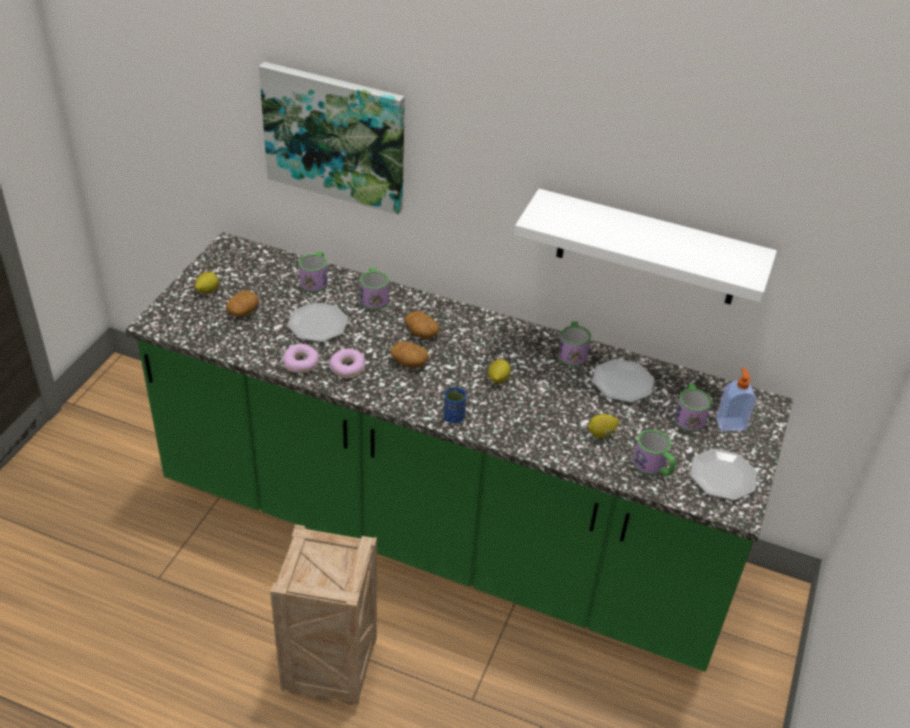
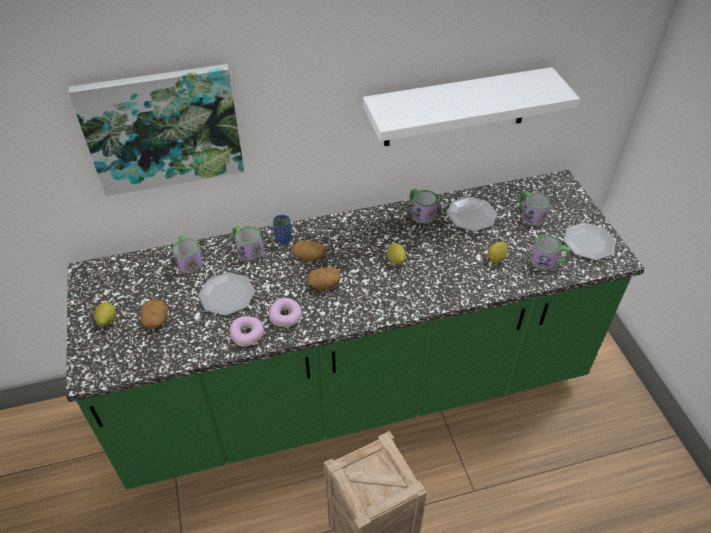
camera: 35 degrees left, 5 degrees up
(454, 417) = (396, 306): blue cup -> blue cup (283, 238)
(730, 423) = (556, 205): soap dispenser -> none

